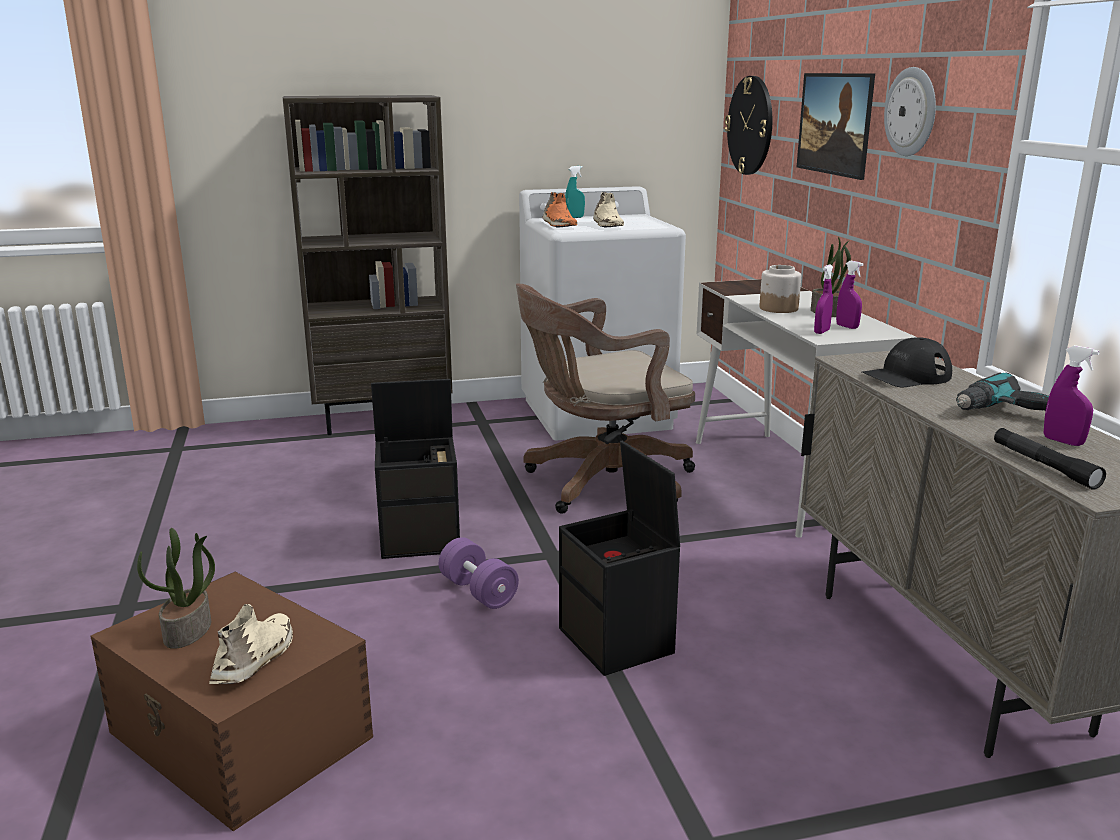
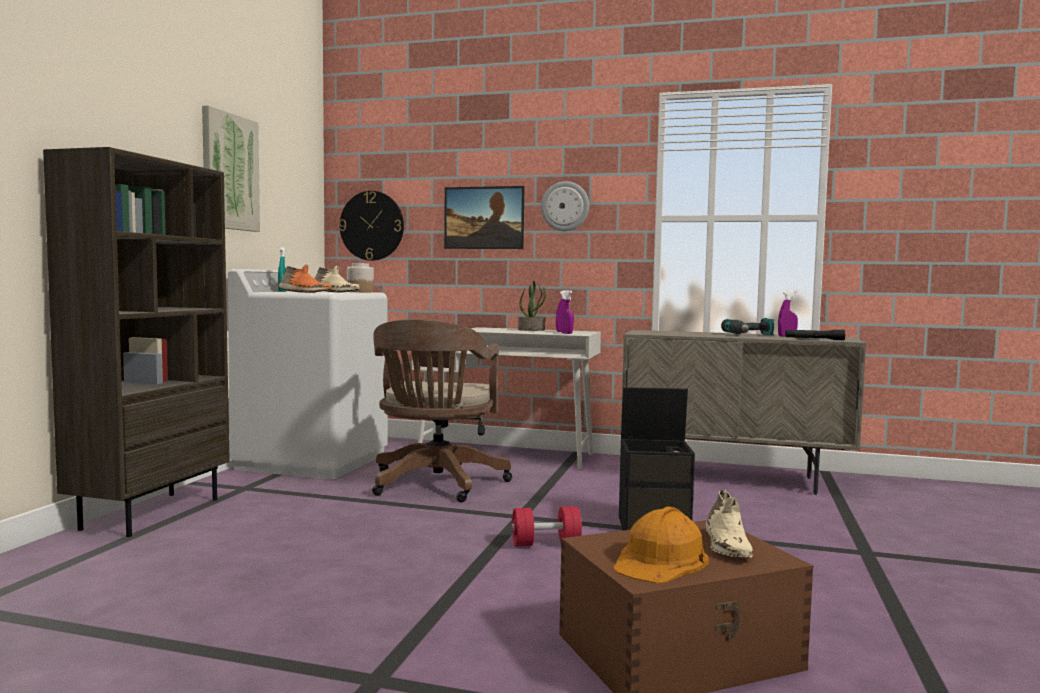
camera: 60 degrees left, 15 degrees down
(188, 631) = (661, 560): potted plant -> orange hard hat
(256, 659) = (726, 546): beige shoe -> beige shoe turned 135 degrees counterclockwise
(422, 539) = (434, 544): black storage box -> none
(478, 591) = (546, 544): purple dumbbell -> red dumbbell
(532, 77) = (229, 172): none -> picture
(778, 308) = (506, 331): jar -> jar (360, 292)
(906, 376) = (676, 333): black cap -> none

